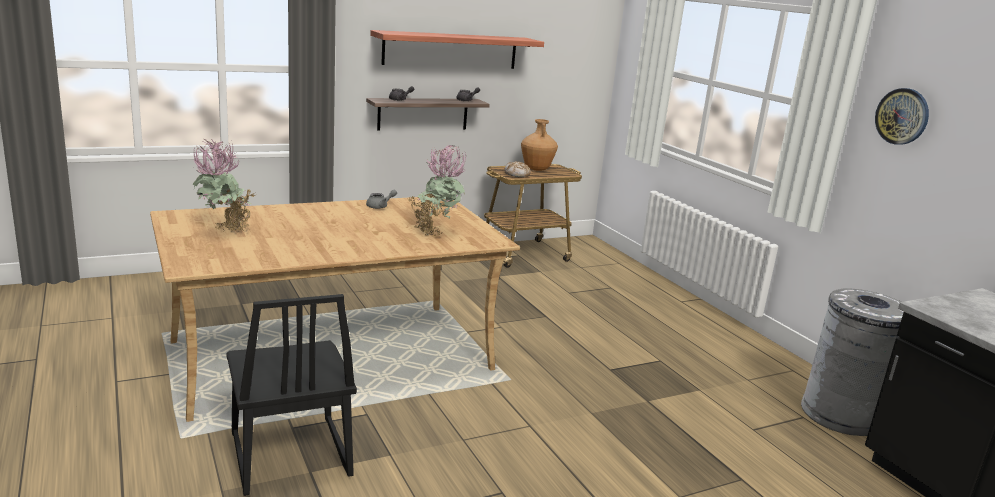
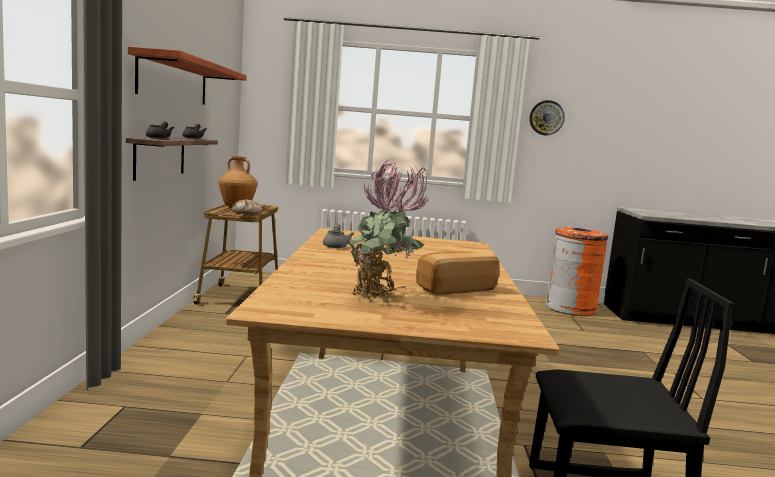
camera: 60 degrees left, 10 degrees down
(286, 246) = (454, 289): none -> bread
(435, 232) = (435, 249): potted plant -> none
(841, 415) = (570, 308): grey trash can -> orange trash can

